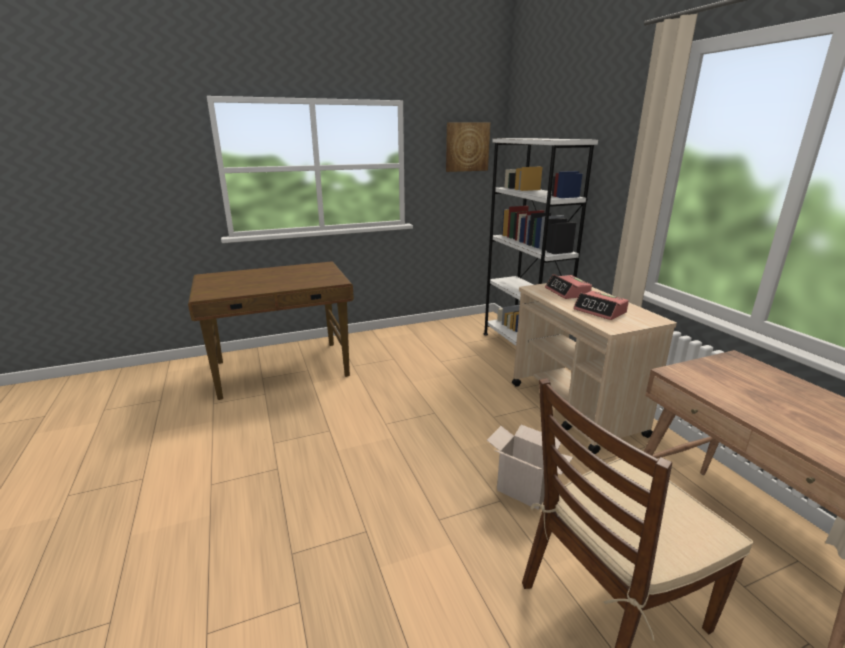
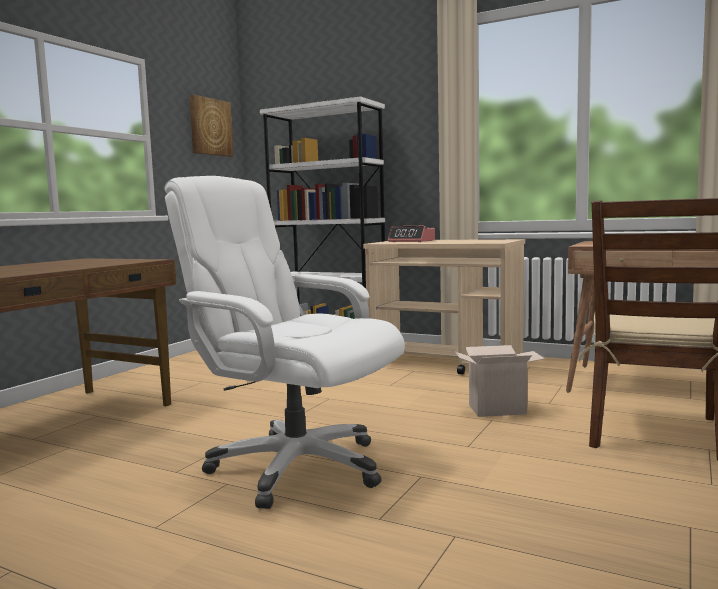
camera: 40 degrees left, 15 degrees down
(322, 474) = (295, 467): none -> white office chair
(600, 311) = (464, 241): alarm clock -> none

